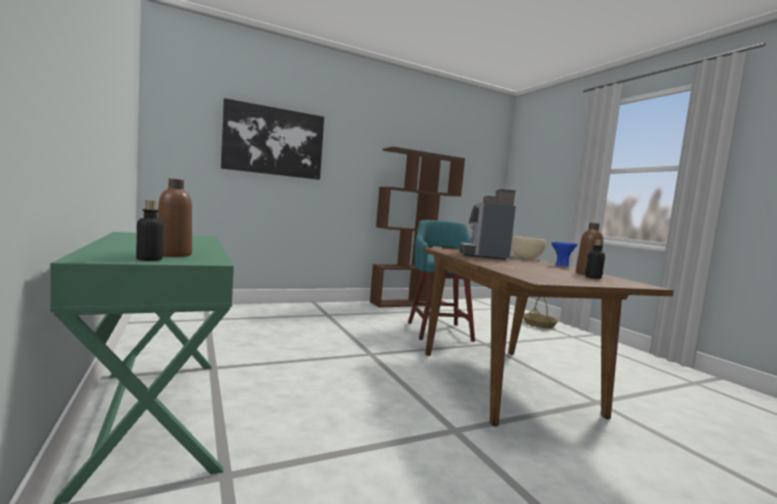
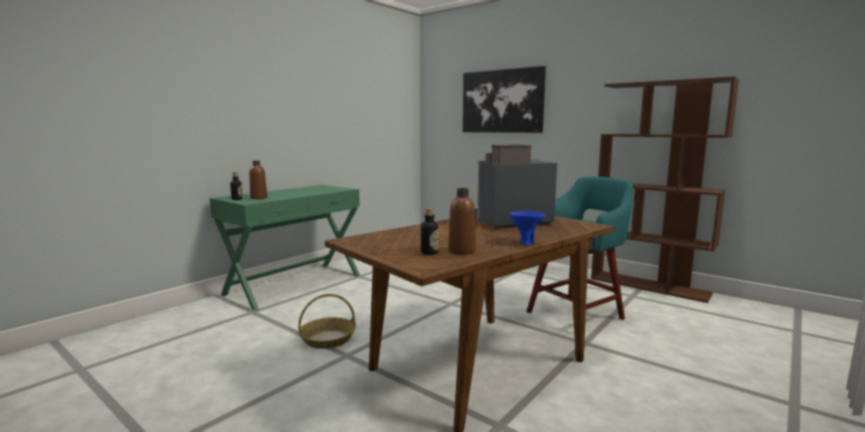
camera: 65 degrees right, 5 degrees up
(526, 258) = (558, 232): beige bowl -> none
(539, 324) = (790, 370): basket -> basket (328, 339)

